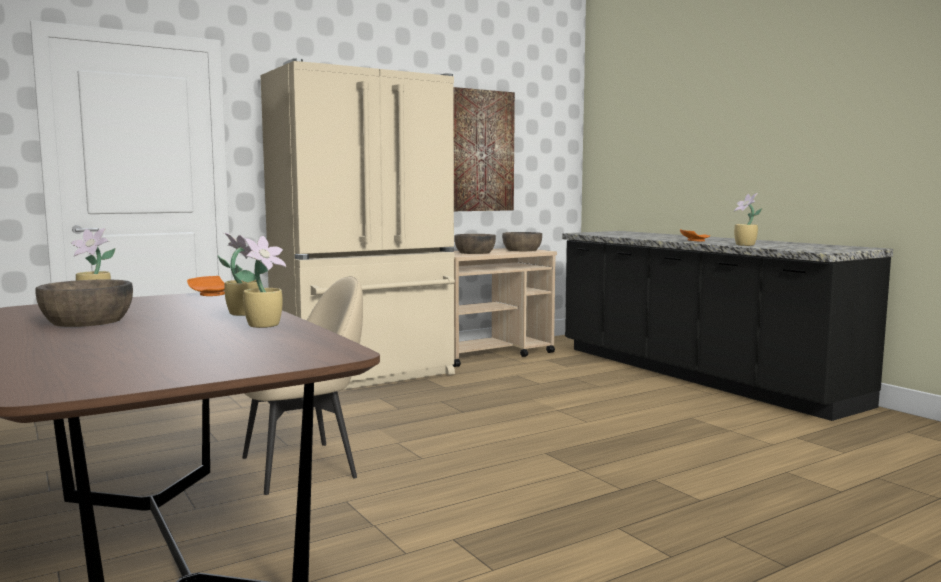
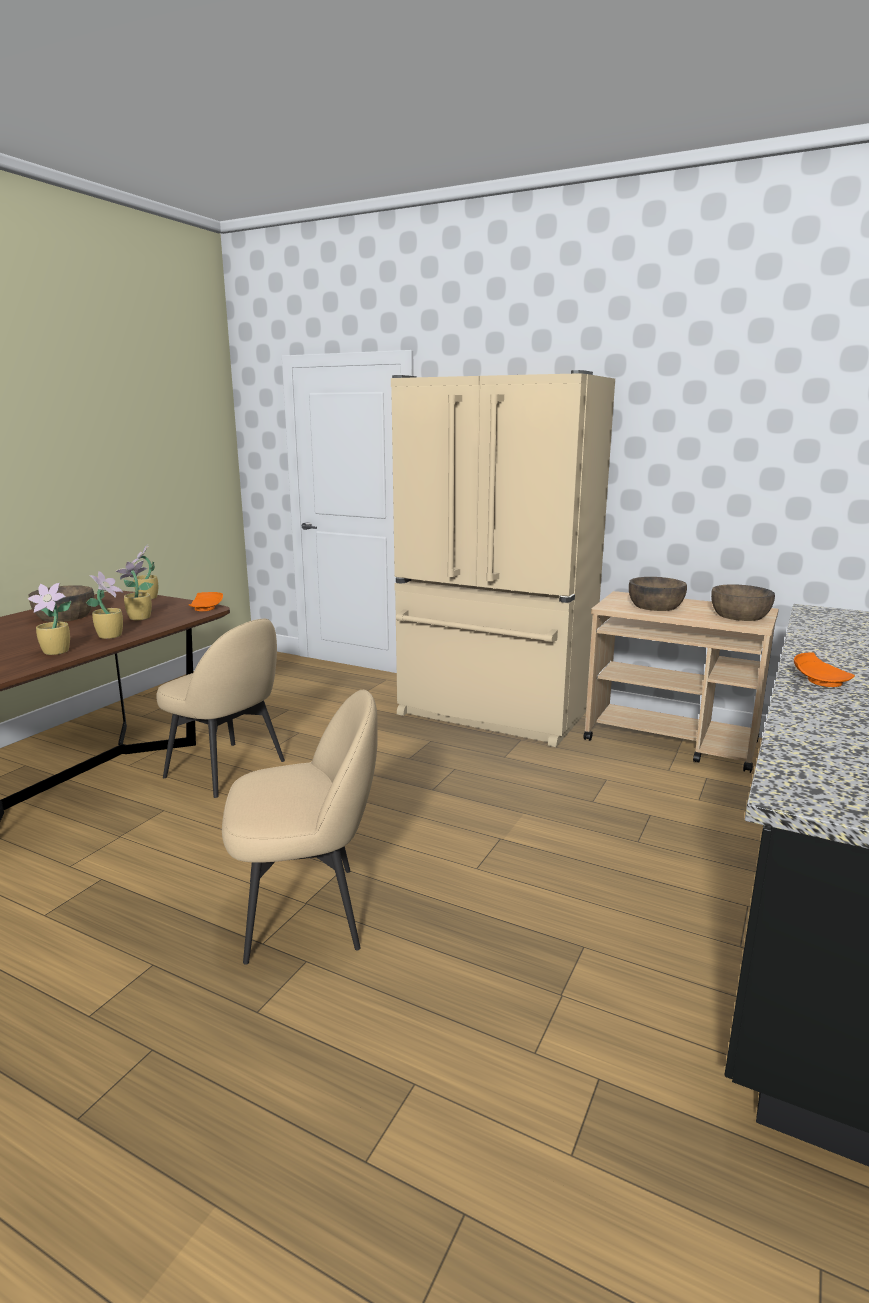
camera: 60 degrees right, 10 degrees up
(480, 151) = (728, 461): picture -> none
(593, 471) = (307, 912): none -> beige chair
(745, 245) = (799, 722): potted plant -> potted plant (138, 618)

